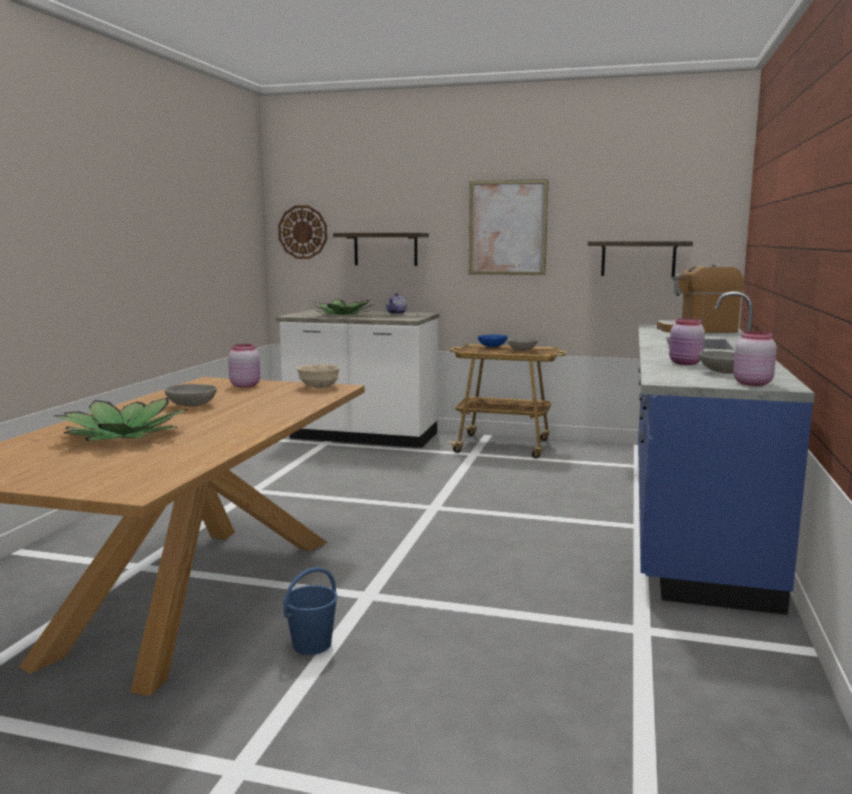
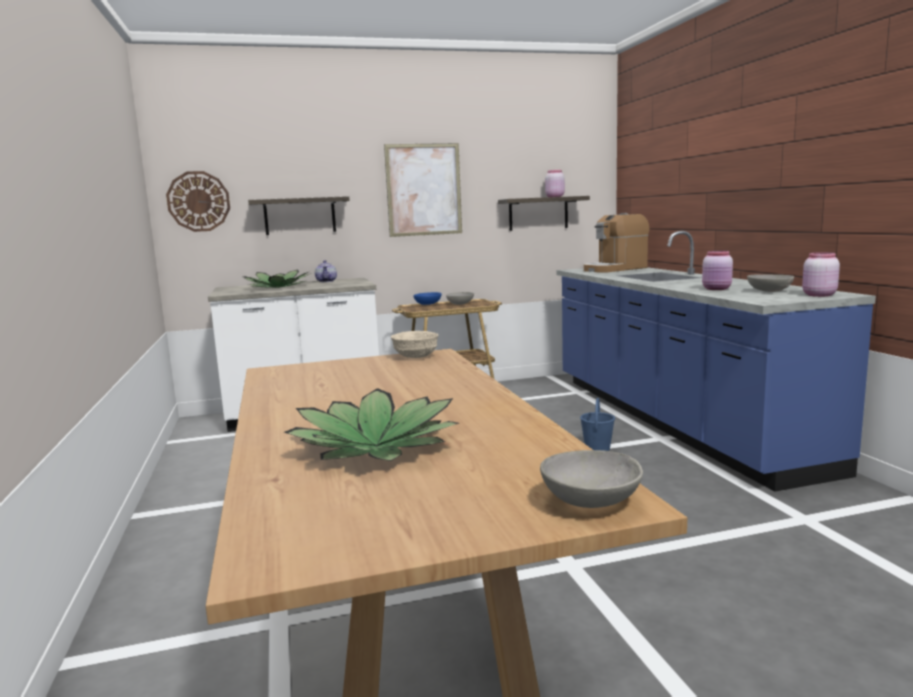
camera: 30 degrees left, 0 degrees up
(192, 405) = (343, 398): grey bowl -> grey bowl (589, 501)
(245, 385) = (331, 368): pink jar -> pink jar (554, 197)
(311, 645) = (608, 635): blue bucket -> blue bucket (597, 449)

